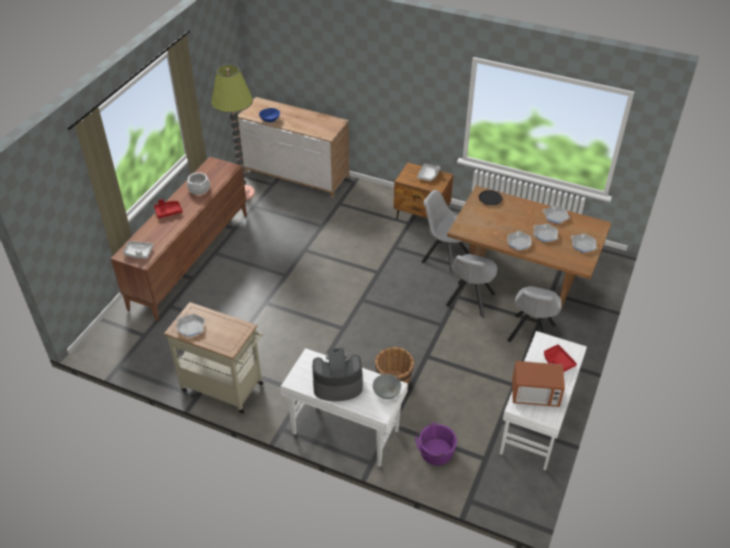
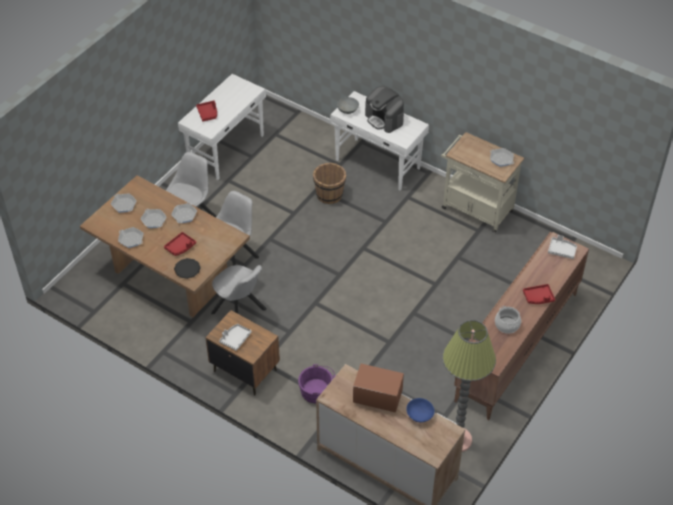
camera: 170 degrees left, 5 degrees up
(337, 385) = (384, 119): coffee machine -> coffee machine turned 45 degrees clockwise
(434, 452) = (312, 143): purple bucket -> purple bucket (317, 391)
(506, 215) = (180, 247): none -> red tray
(535, 395) = (237, 94): microwave -> microwave (377, 397)

